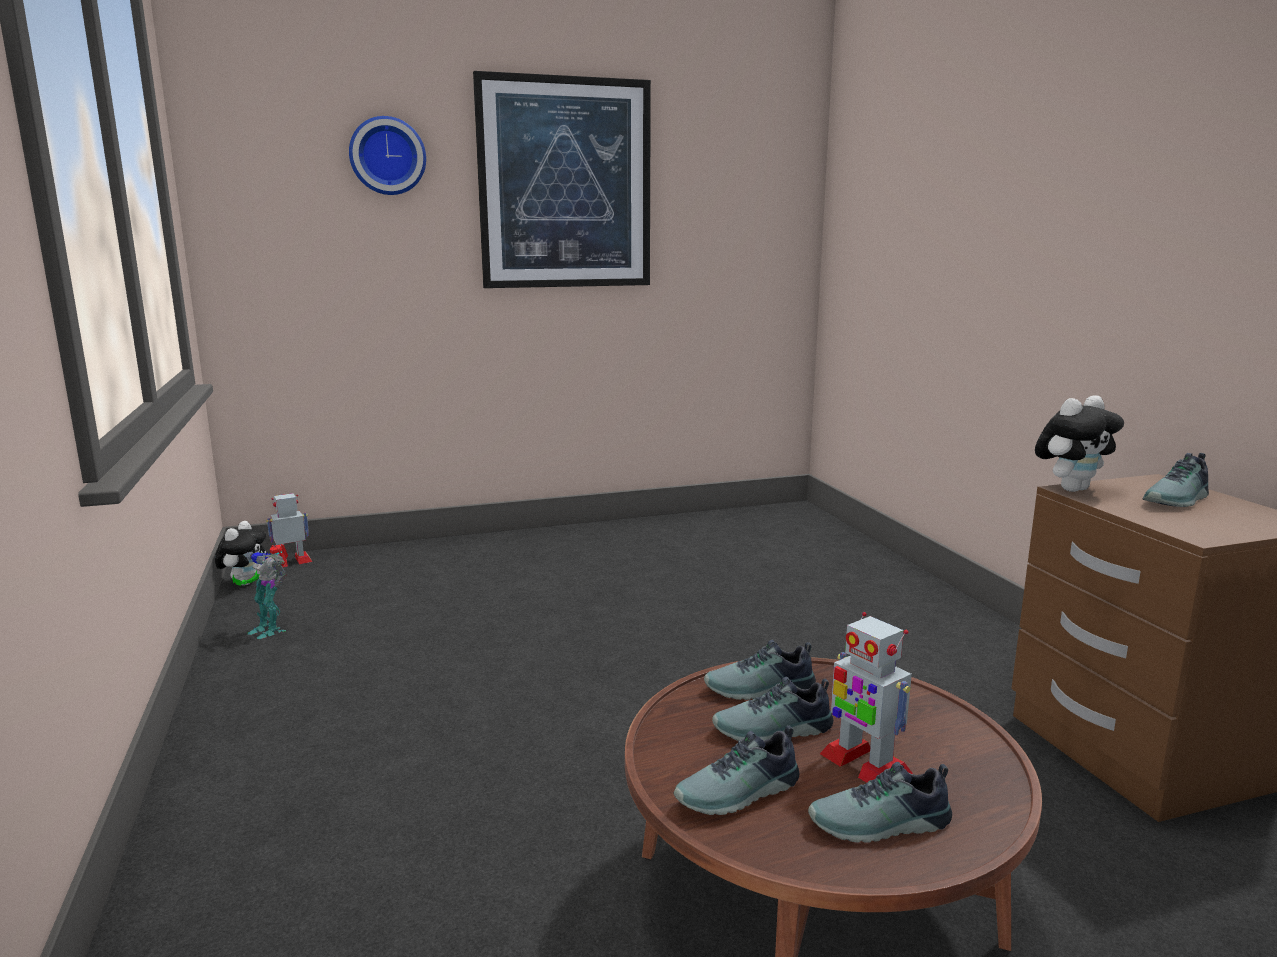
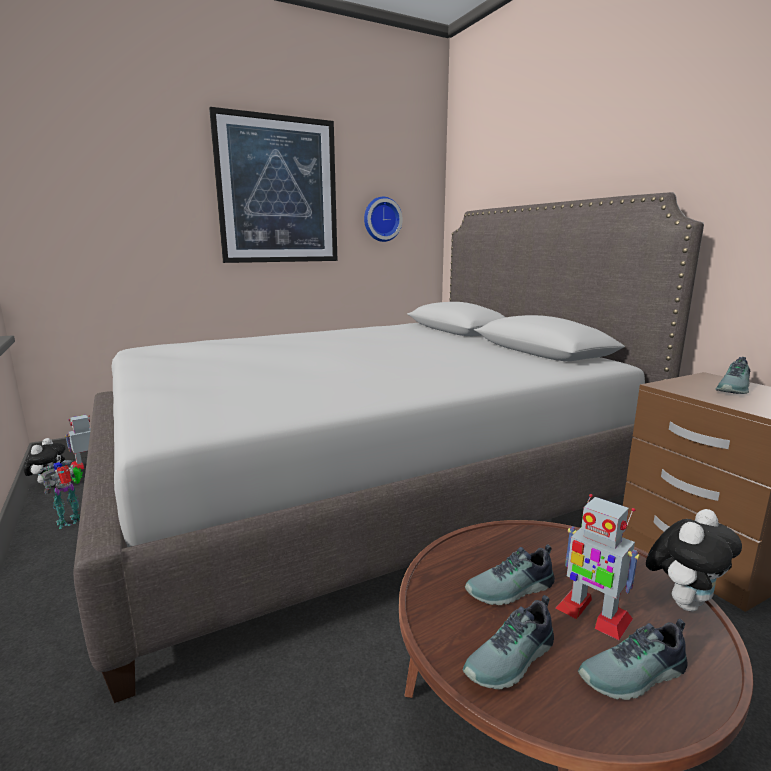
camera: 10 degrees left, 0 degrees up
(269, 629) = (71, 521): toy robot -> toy robot turned 105 degrees clockwise
(387, 156) = (147, 166): wall clock -> wall clock (381, 219)
(655, 621) = (364, 490): none -> grey bed
(760, 690) = (486, 552): shoe -> none
(1071, 488) = (662, 385): plush toy -> plush toy (683, 601)

